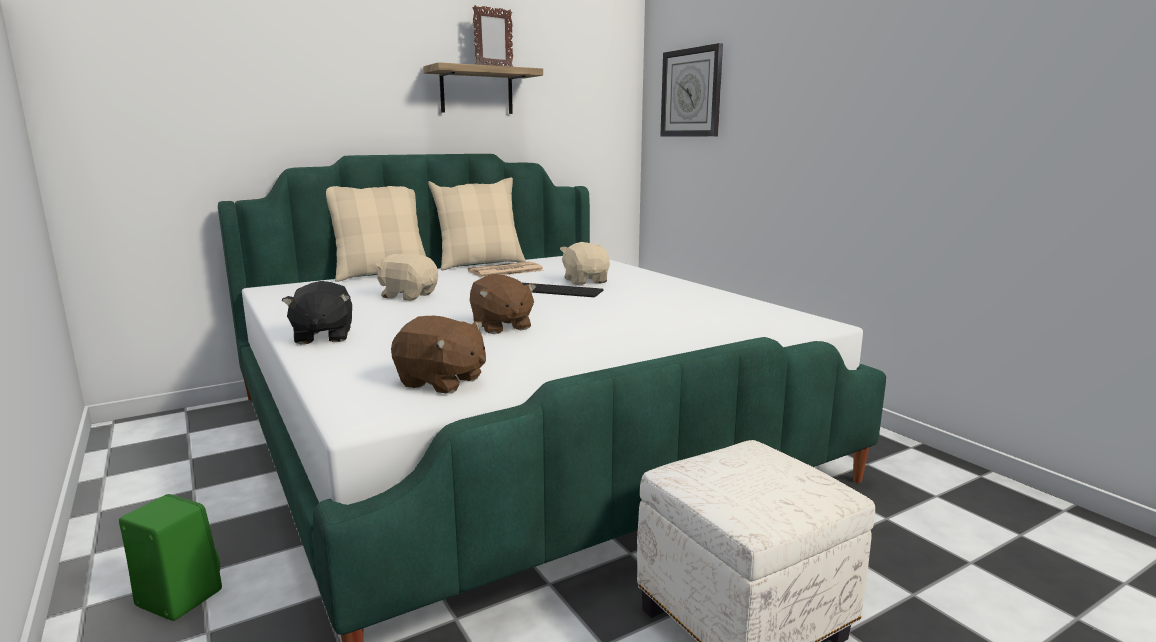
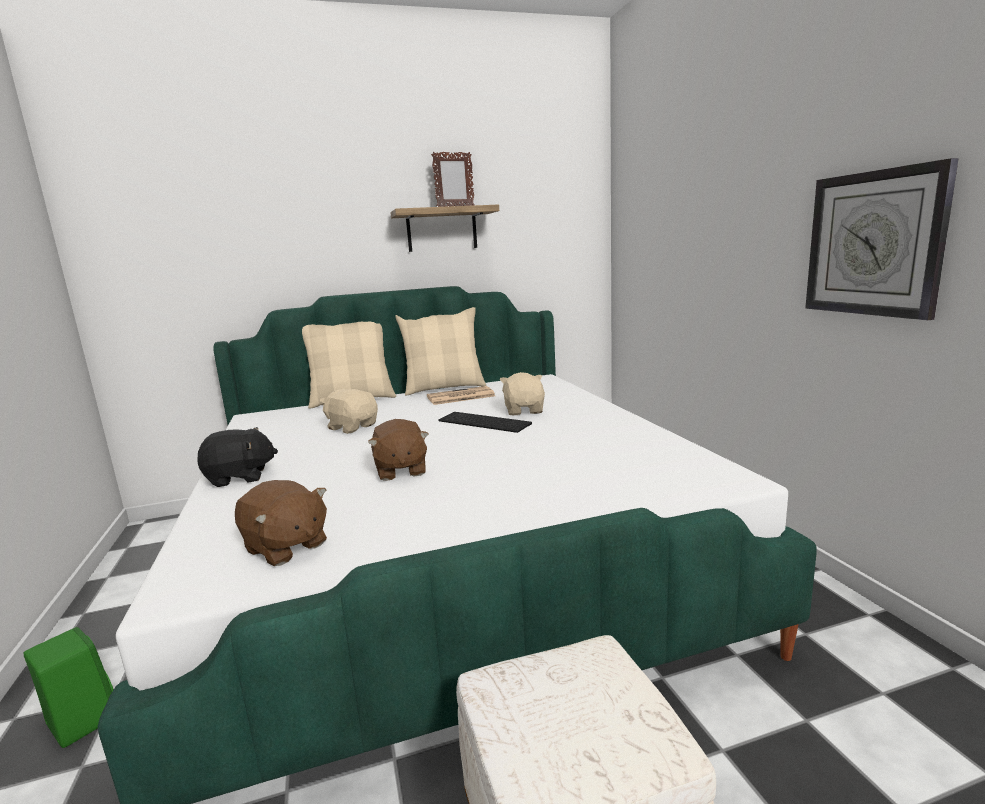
camera: 15 degrees right, 0 degrees up
(322, 336) = (240, 477): black plush toy -> black plush toy turned 105 degrees counterclockwise
(691, 93) = (650, 215): wall clock -> wall clock (874, 243)

